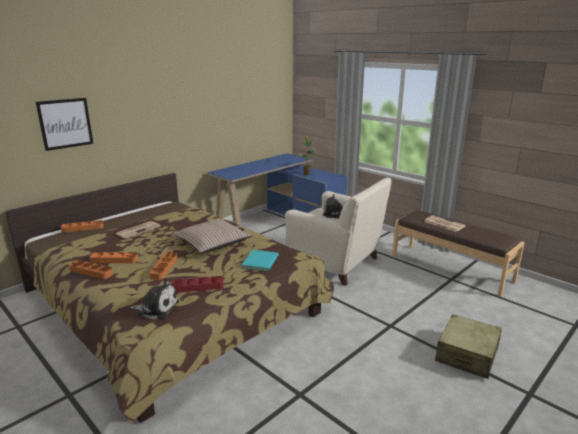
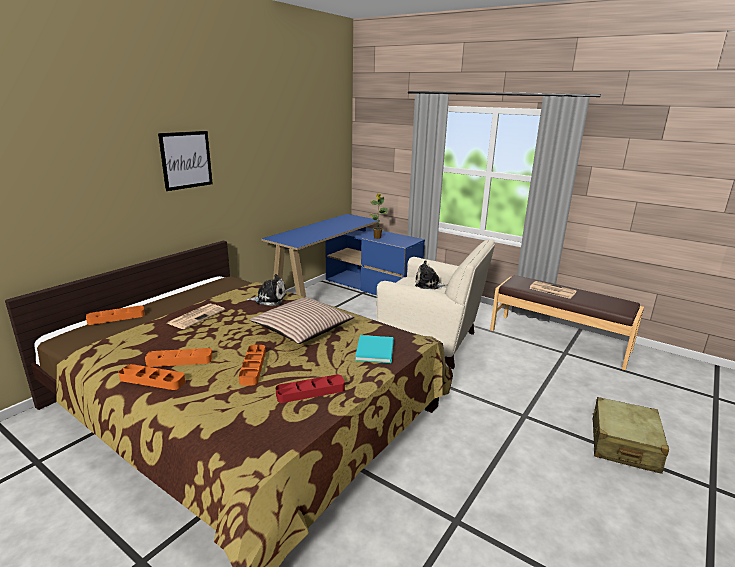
camera: 10 degrees left, 0 degrees up
(65, 123) = (87, 177): picture -> picture (186, 160)
(156, 308) = (267, 428): plush toy -> plush toy (269, 299)

